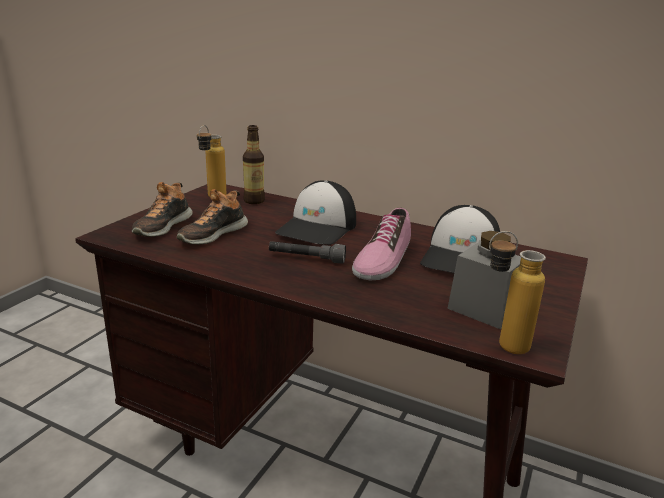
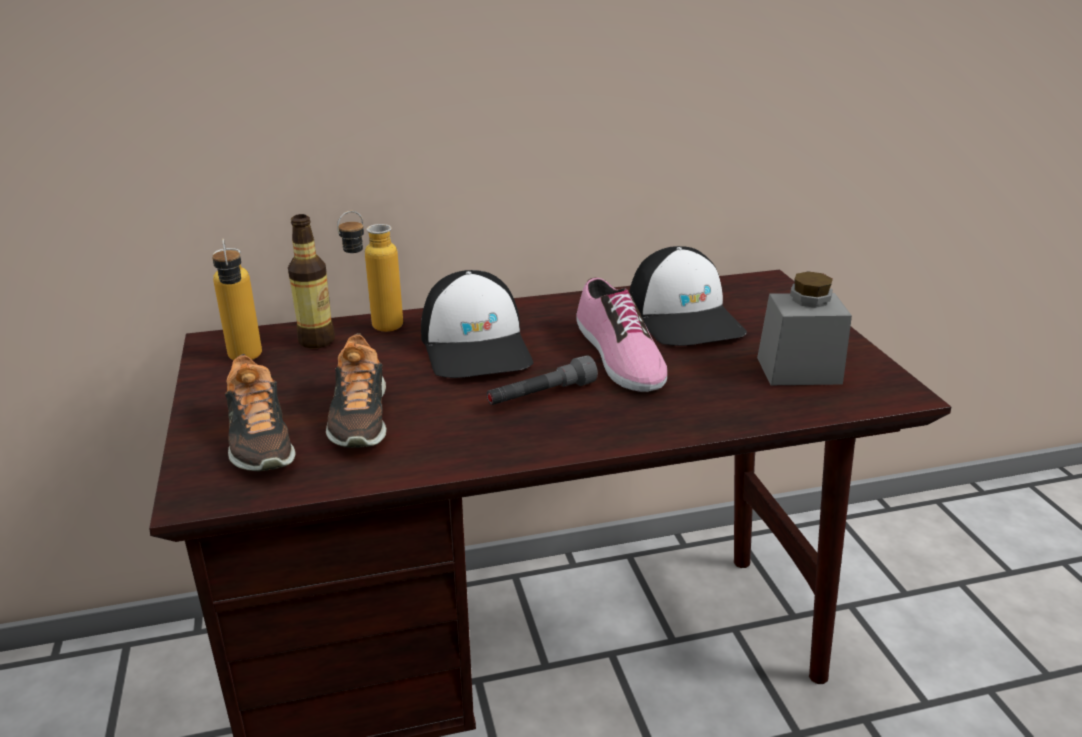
camera: 40 degrees left, 5 degrees up
(501, 346) = (870, 402): bottle -> bottle (376, 329)

